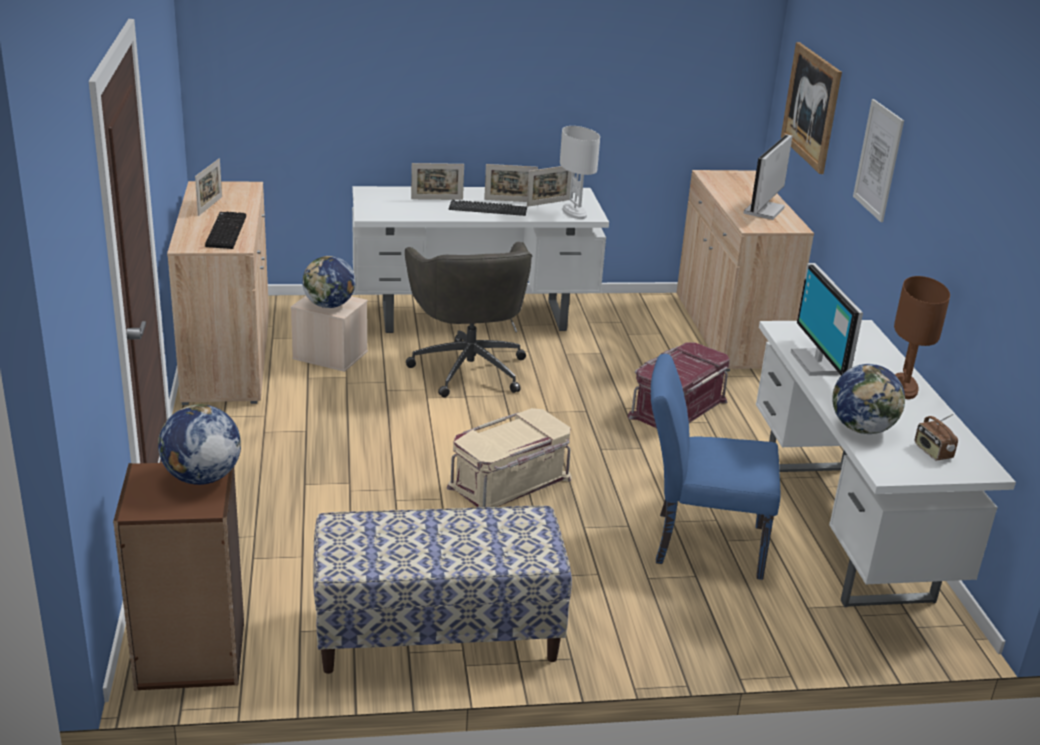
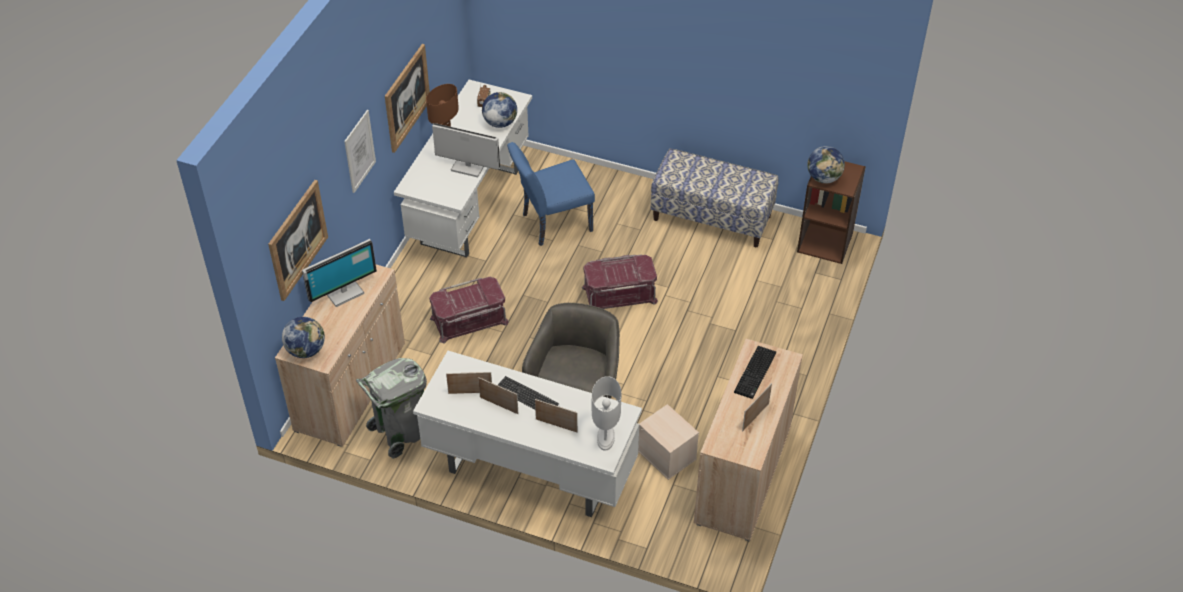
camera: 150 degrees left, 20 degrees up
(329, 305) = (670, 424): globe -> globe (306, 350)
(510, 483) = (619, 293): beige storage box -> red storage box
(574, 212) = (463, 371): white table lamp -> white table lamp (606, 438)
(635, 314) = (399, 433): none -> grey trash can
(698, 543) = (551, 224): blue chair -> blue chair turned 120 degrees clockwise
(819, 363) = (467, 168): monitor -> monitor turned 90 degrees counterclockwise
(943, 241) = (407, 97): none -> picture

